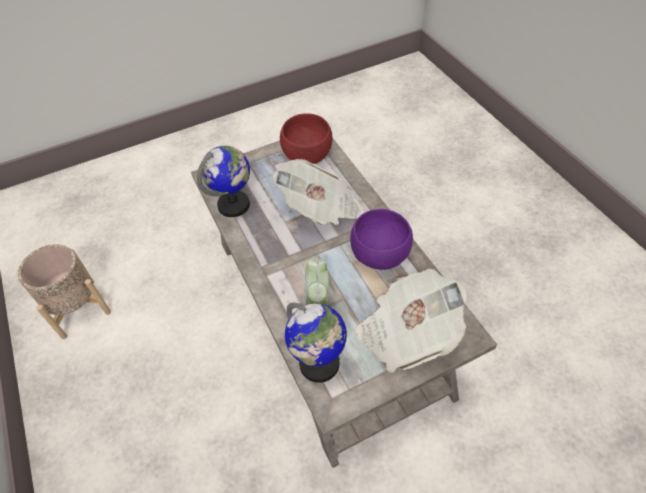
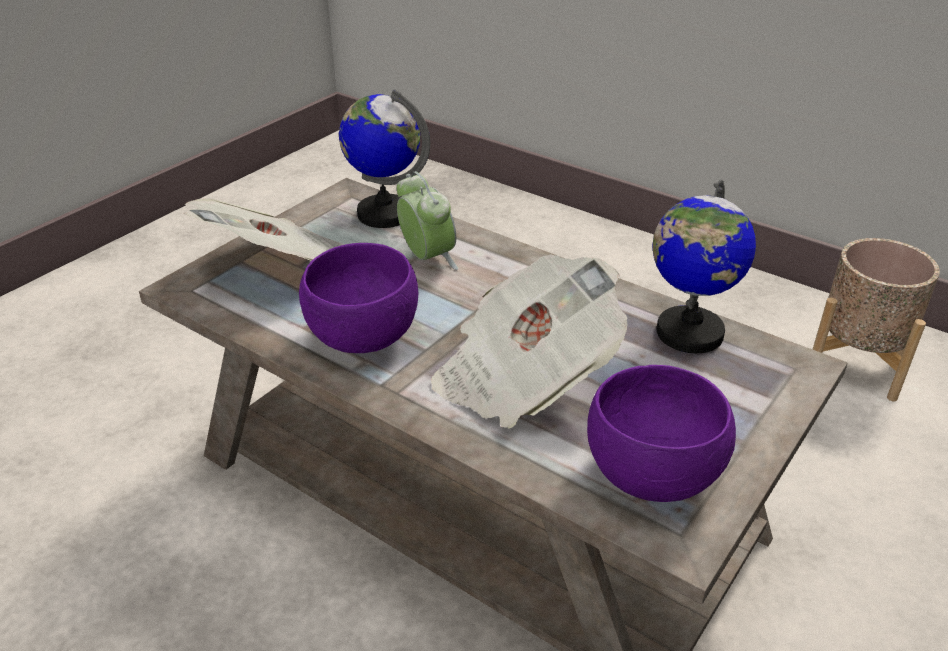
camera: 150 degrees right, 15 degrees down
(306, 157) = (653, 474): red bowl -> purple bowl

